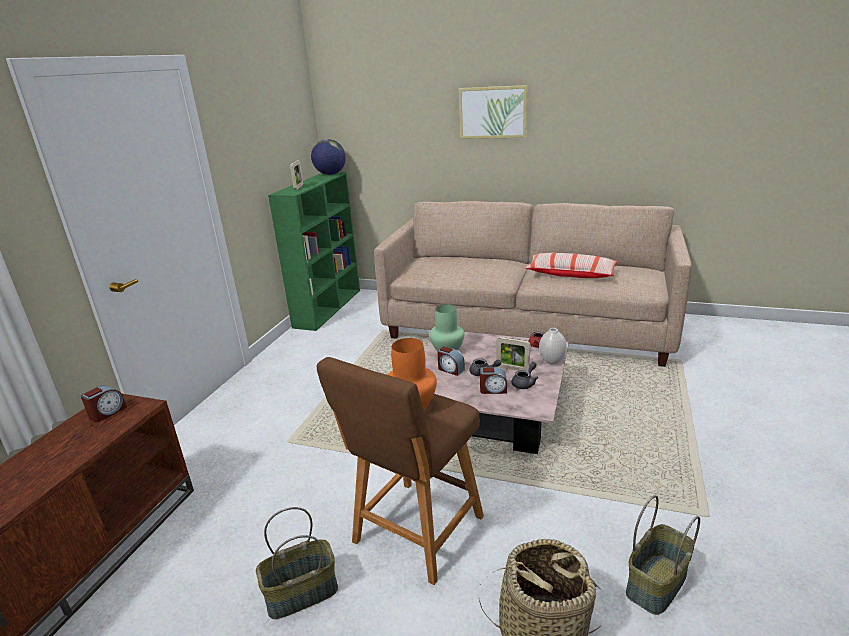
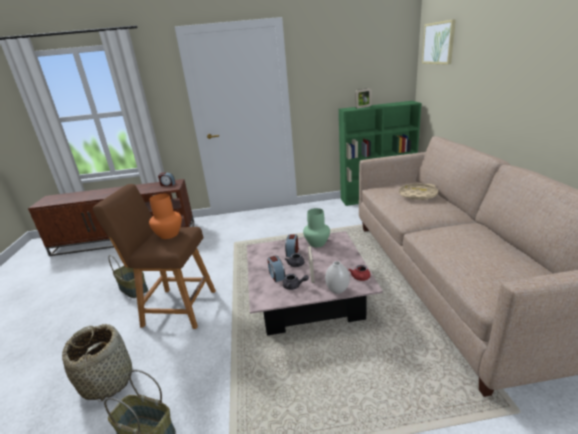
camera: 65 degrees right, 0 degrees up
(330, 174) = (408, 102): globe -> none
(464, 262) = (417, 195): none -> beige tray
(493, 112) = (516, 58): picture -> picture (438, 43)
(570, 274) = (463, 242): pillow -> none

